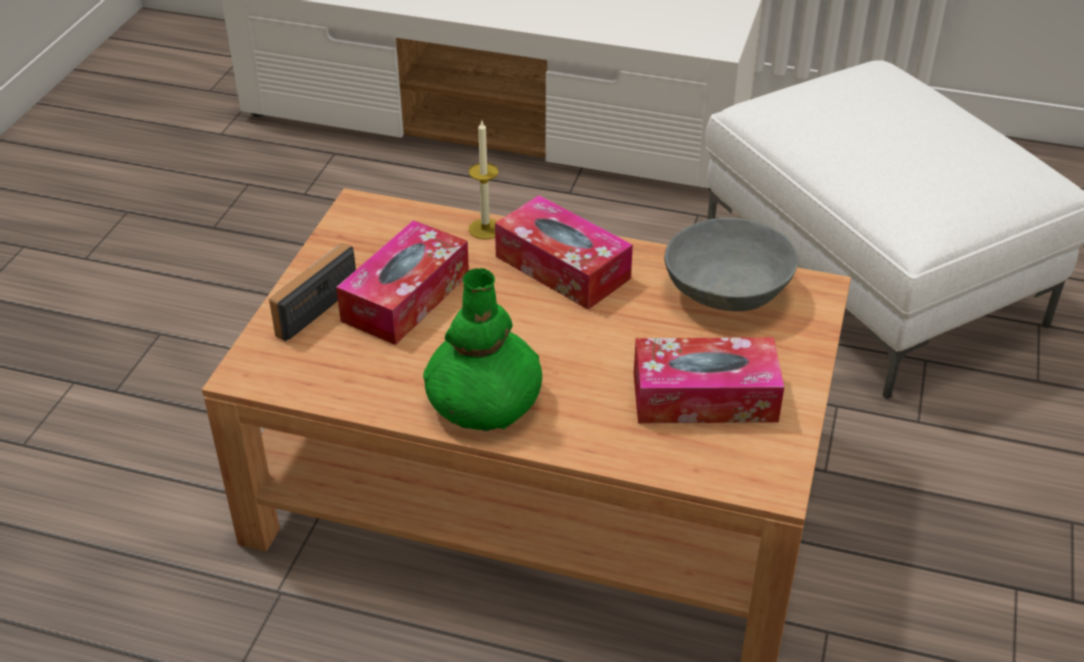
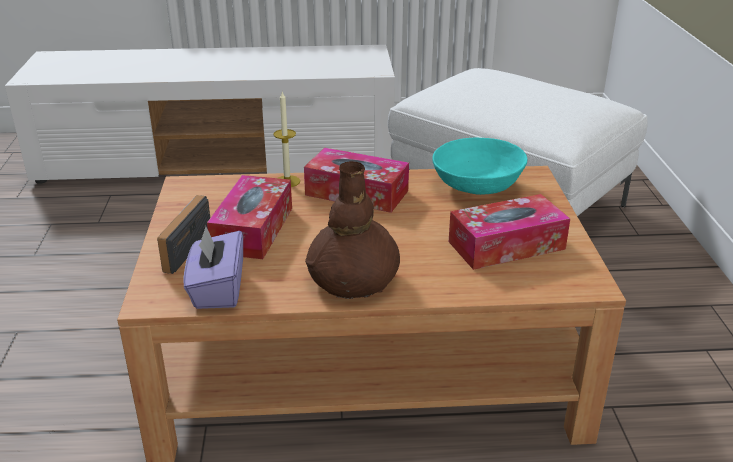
camera: 20 degrees left, 10 degrees down
(323, 376) = (217, 290): none -> purple tissue box
(484, 402) = (353, 280): green vase -> brown vase
(728, 291) = (477, 186): grey bowl -> turquoise bowl

